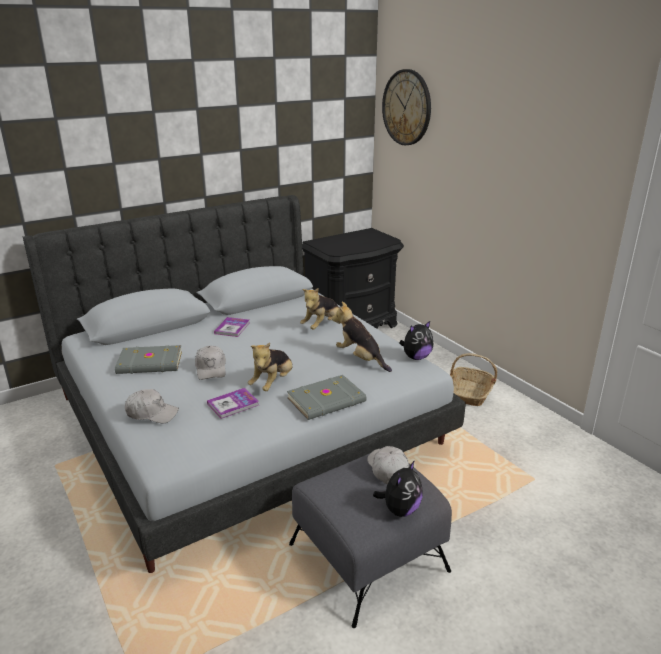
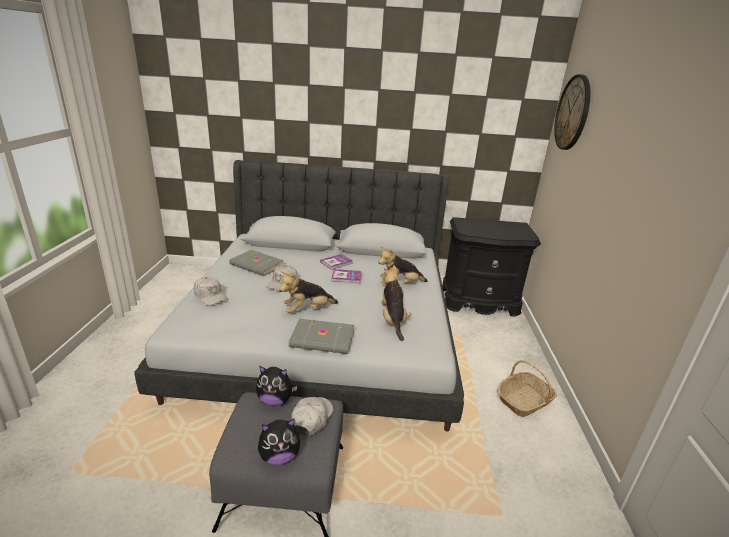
camera: 35 degrees right, 0 degrees up
(233, 404) = (259, 312): book -> book (346, 277)
(416, 357) = (441, 339): plush toy -> plush toy (275, 401)

